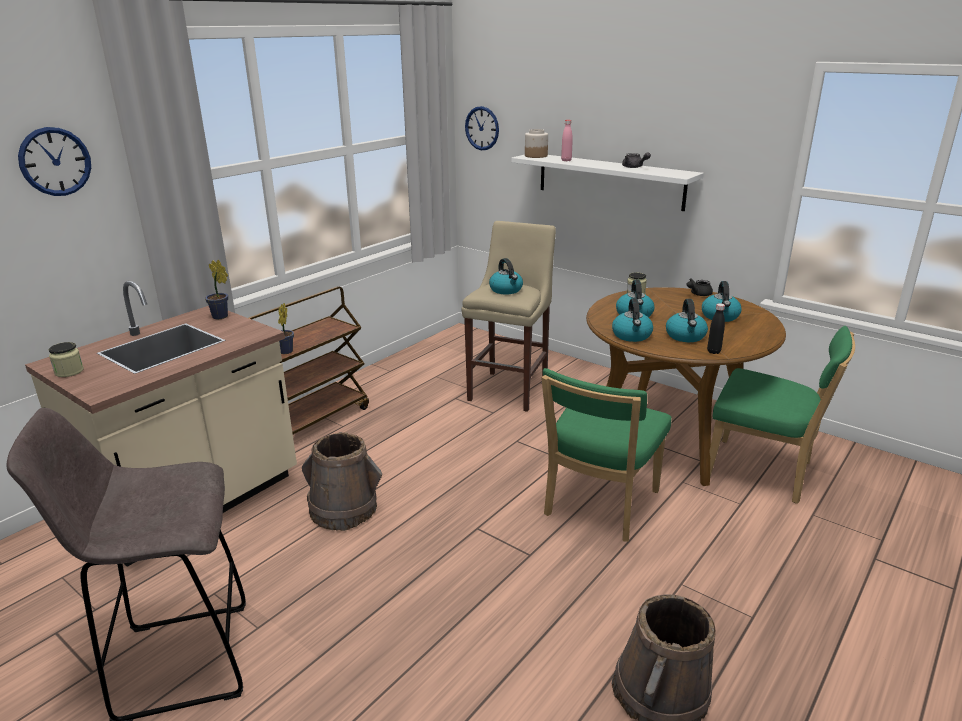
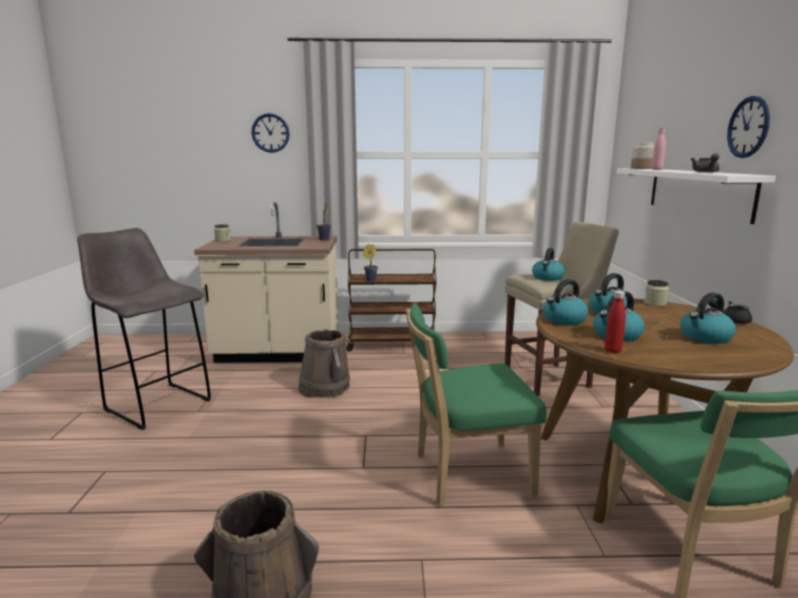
camera: 50 degrees right, 10 degrees down
(482, 128) = (625, 149): wall clock -> wall clock (748, 127)
(713, 351) = (612, 351): black bottle -> red bottle

